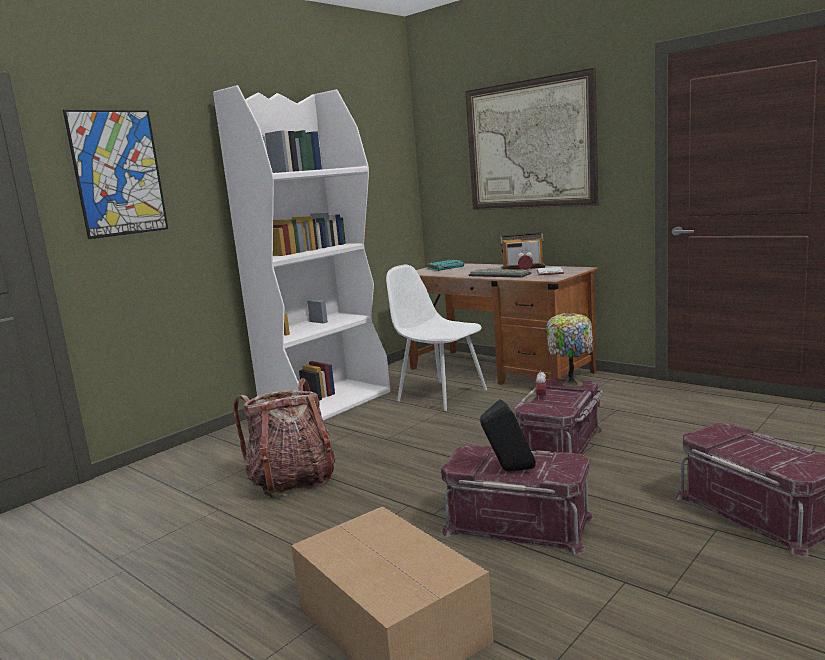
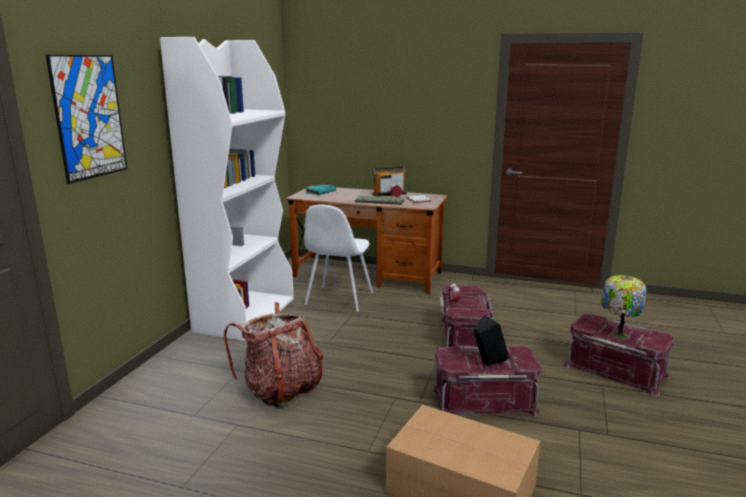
camera: 25 degrees left, 5 degrees up
(440, 395) = (338, 300): white chair -> white chair turned 90 degrees counterclockwise
(529, 145) = (394, 96): picture -> none
(571, 382) = (465, 288): table lamp -> table lamp (618, 335)

